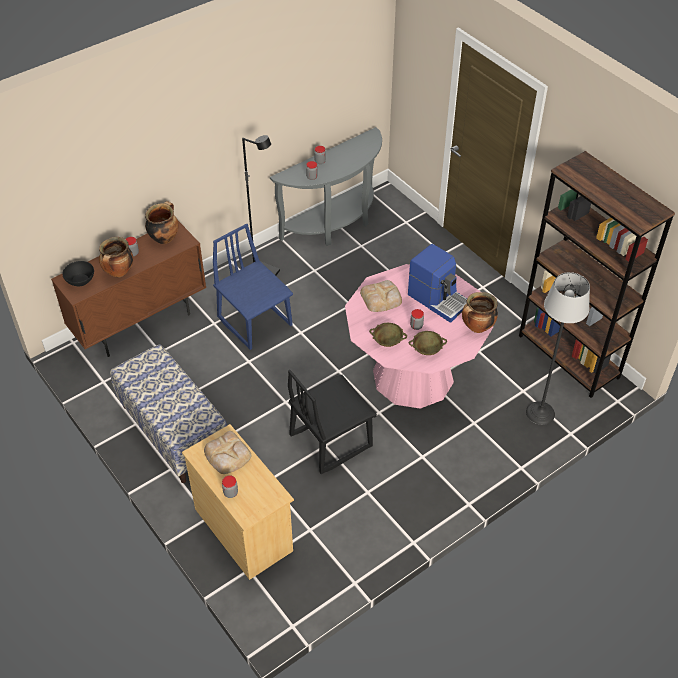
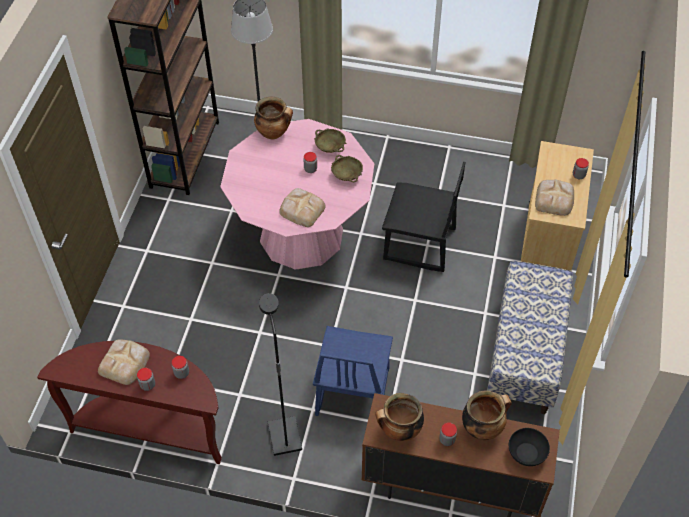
camera: 130 degrees left, 5 degrees up
(335, 224) = (152, 427): grey console table -> brown console table
(345, 160) = (125, 363): none -> bread
(438, 299) = (265, 173): coffee machine -> none

